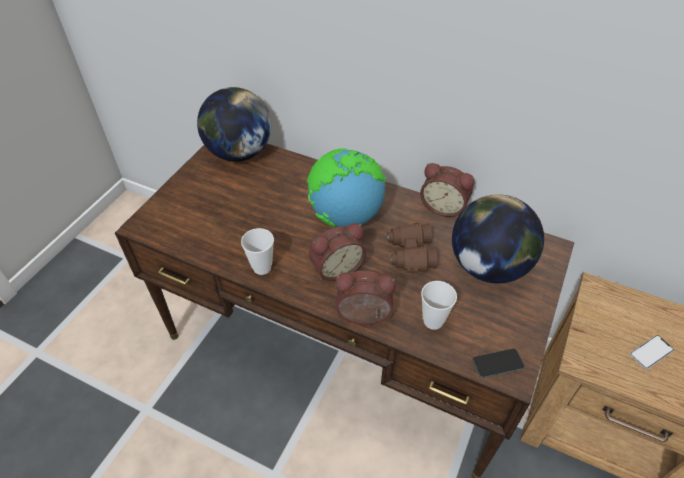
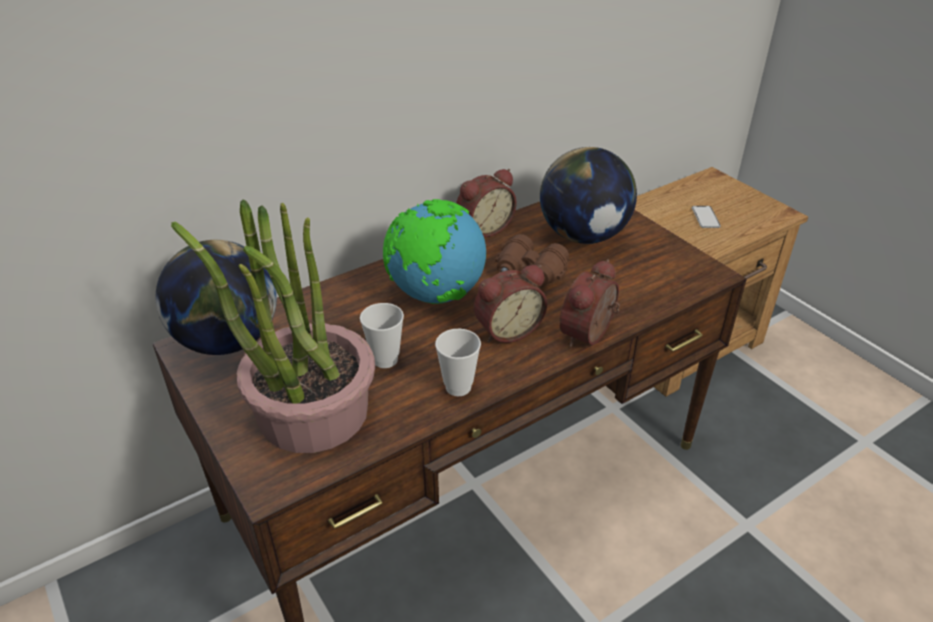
camera: 60 degrees left, 10 degrees down
(203, 214) = (312, 412): none -> potted plant
(336, 268) = (507, 329): alarm clock -> alarm clock turned 60 degrees clockwise
(433, 321) = (625, 293): cup -> cup (385, 360)
(498, 363) = (696, 277): phone -> none

